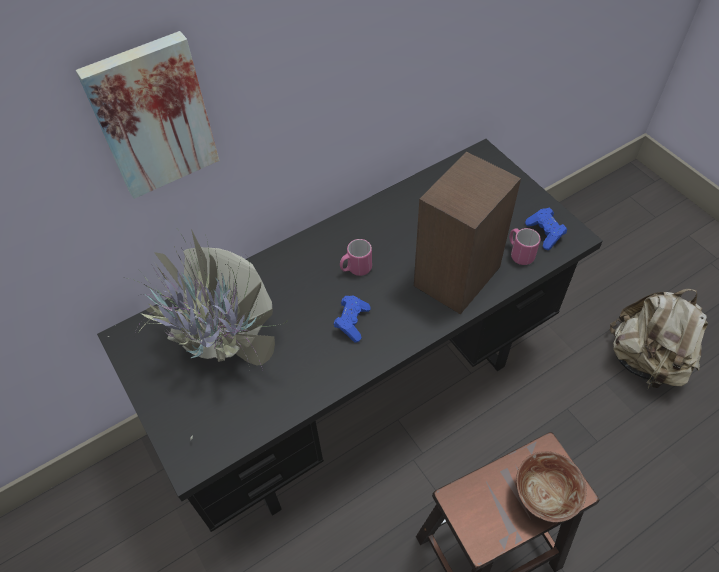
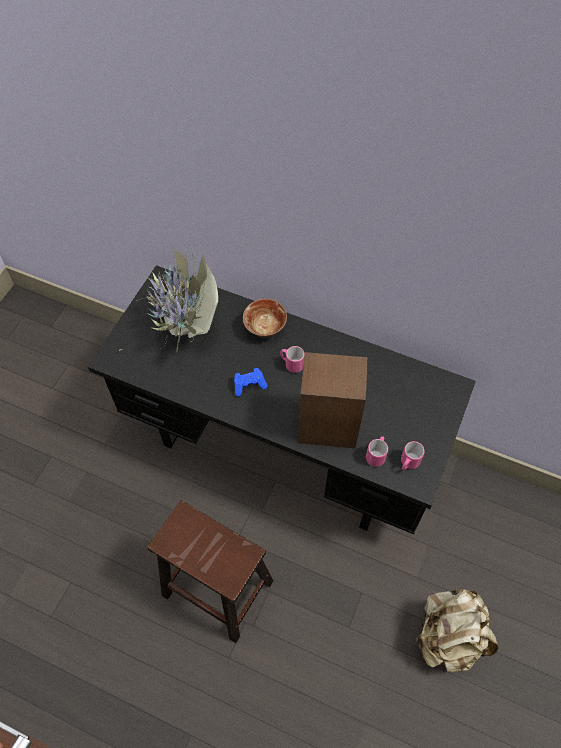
camera: 55 degrees right, 5 degrees up
(152, 116) = (225, 184): picture -> none
(544, 496) = (215, 565): bowl -> bowl (265, 329)
(545, 233) = (408, 463): blue game controller -> pink mug

